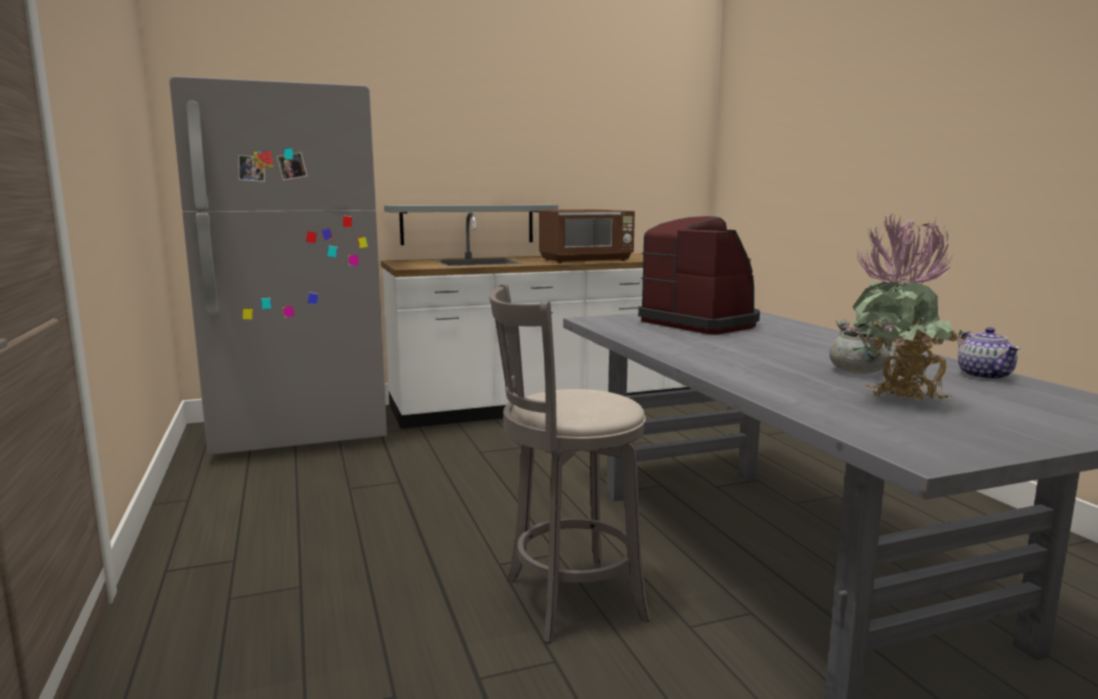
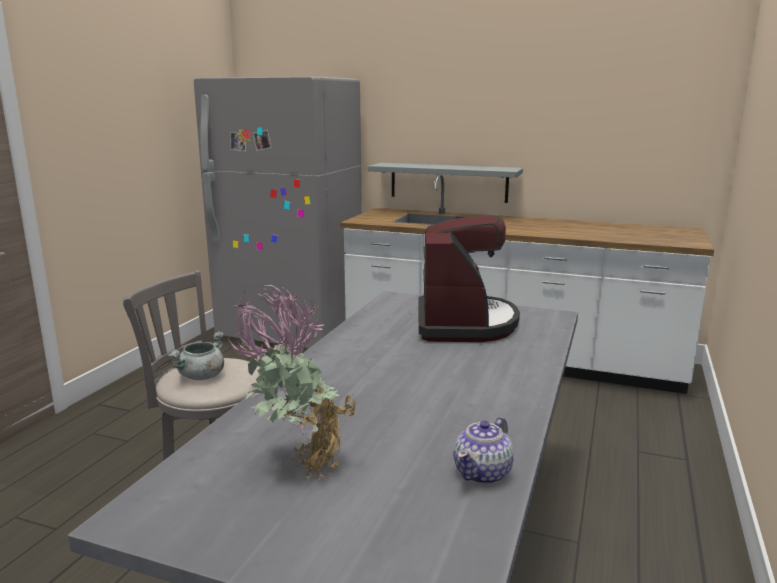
camera: 40 degrees right, 5 degrees up
(587, 260) = (523, 230): brown microwave -> none
(859, 372) = (388, 422): grey cooking pot -> grey cooking pot (201, 377)

